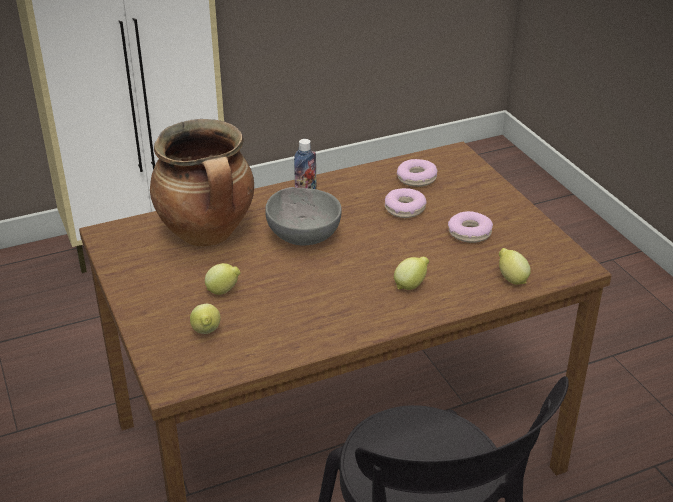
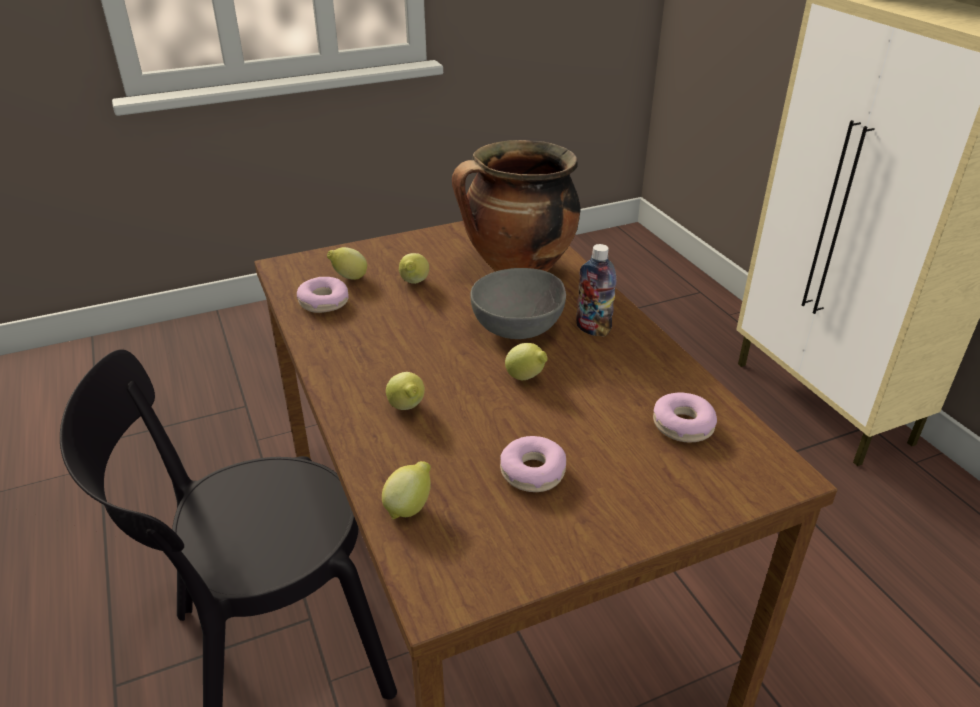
camera: 90 degrees right, 0 degrees up
(370, 233) = (526, 378): none -> lemon
(405, 209) = (593, 410): donut -> donut (324, 302)

